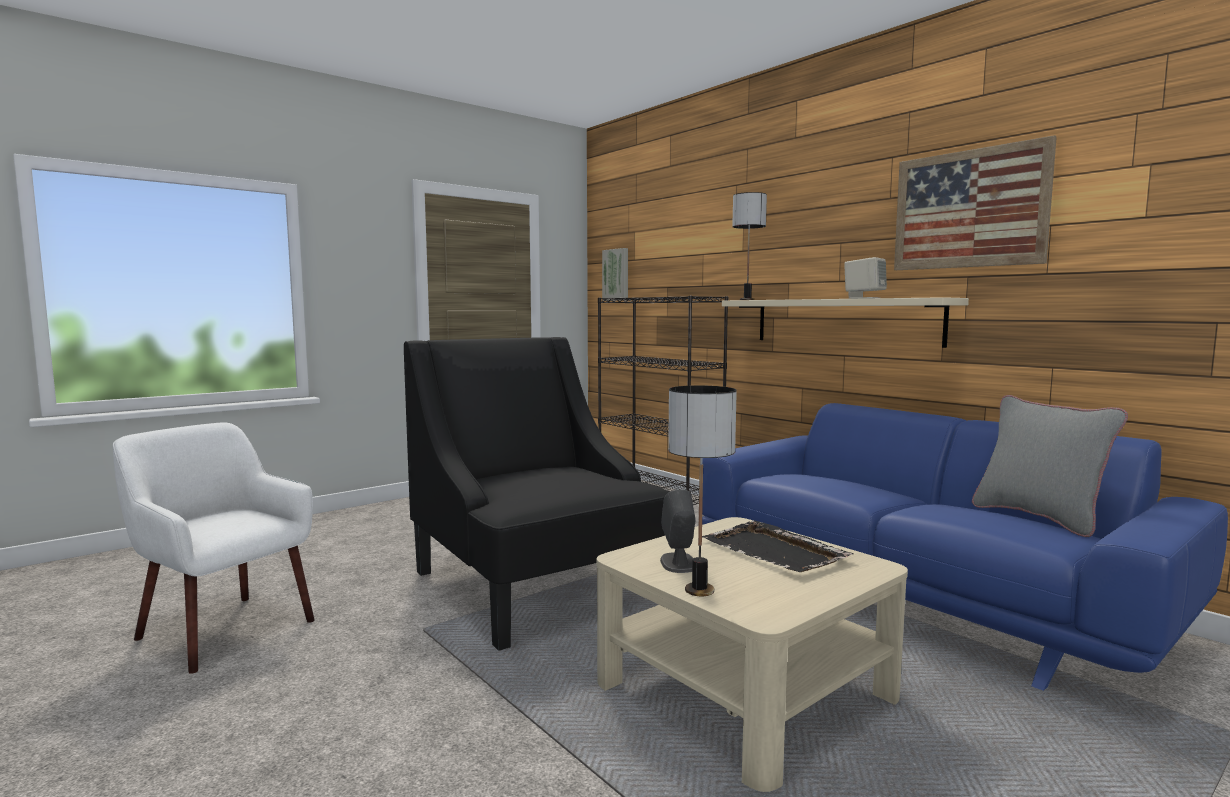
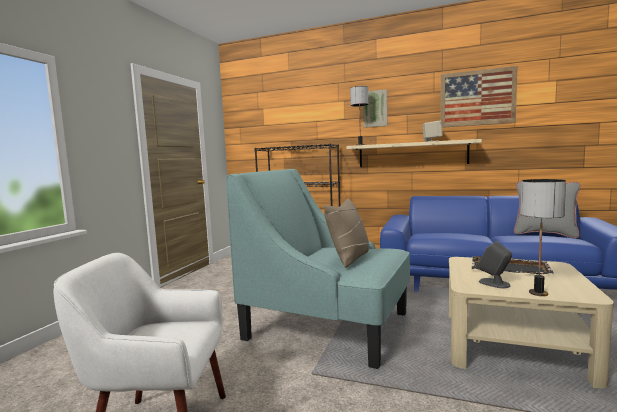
camera: 30 degrees left, 0 degrees up
(536, 586) = (329, 326): black armchair -> turquoise armchair
(537, 483) = (349, 258): none -> beige pillow
(616, 275) = (250, 134): picture -> picture (375, 109)

